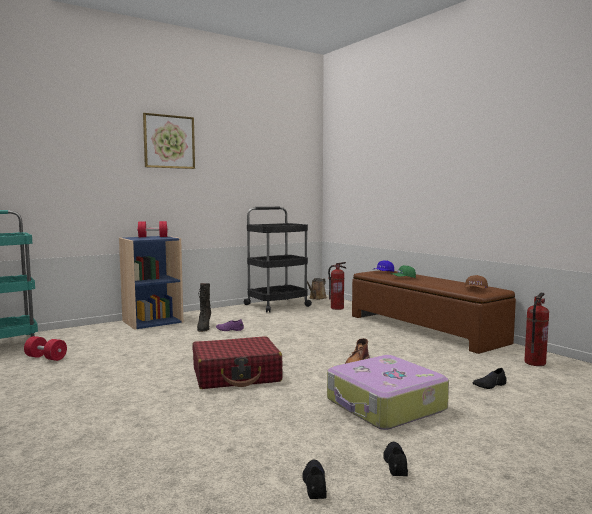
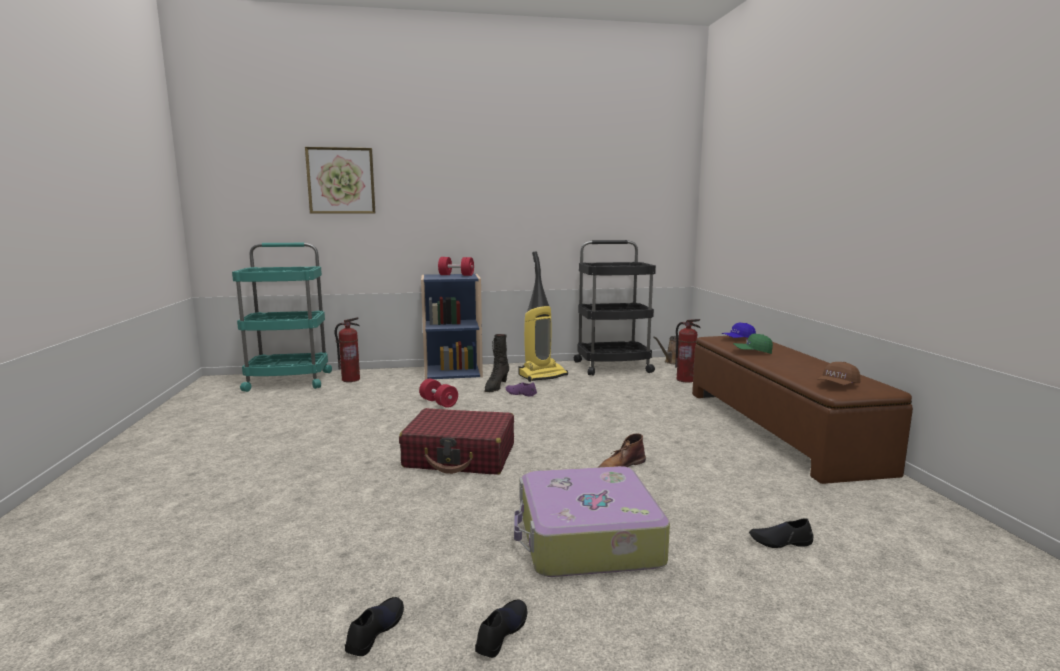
camera: 25 degrees right, 5 degrees up
(46, 358) = (311, 401): red dumbbell -> red dumbbell (438, 403)
(169, 141) = (483, 161): picture -> picture (341, 181)
(231, 316) = (542, 375): none -> vacuum cleaner
(534, 363) = (905, 518): fire extinguisher -> fire extinguisher (351, 379)

